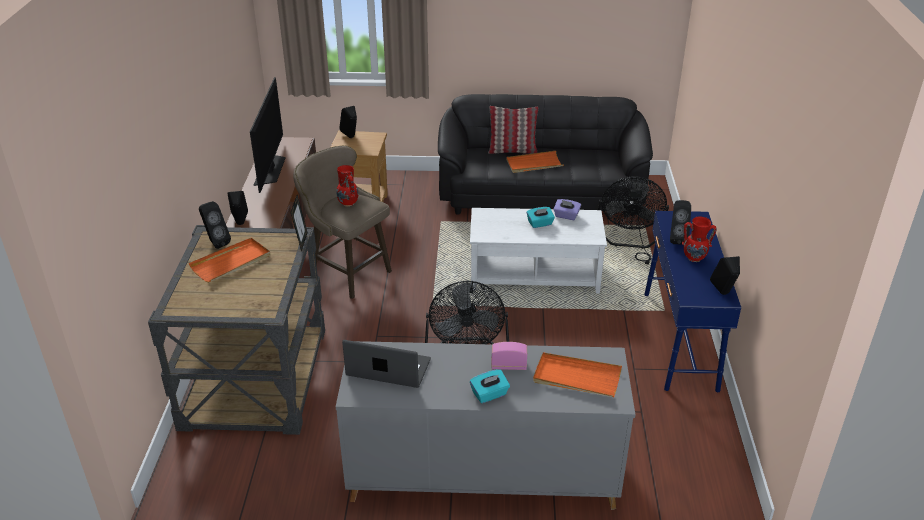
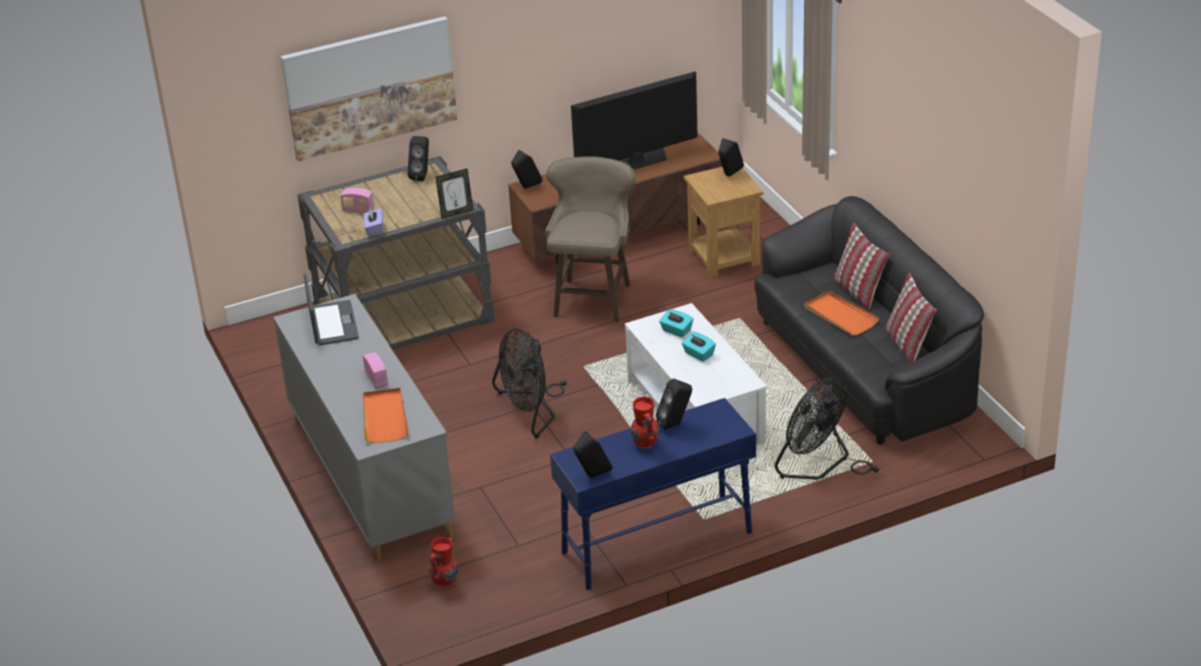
camera: 65 degrees right, 0 degrees up
(152, 175) = (370, 87): none -> picture
(226, 293) = (358, 210): none -> radio
(231, 262) = (400, 194): orange tray -> none
(348, 203) = (586, 221): red vase -> red vase (445, 582)
(489, 394) = (333, 381): turquoise tissue box -> turquoise tissue box (676, 331)
(566, 216) = (730, 366): purple tissue box -> purple tissue box (374, 229)
(586, 153) = (907, 344): none -> pillow
(631, 242) = (825, 461): black fan -> black fan turned 120 degrees counterclockwise

